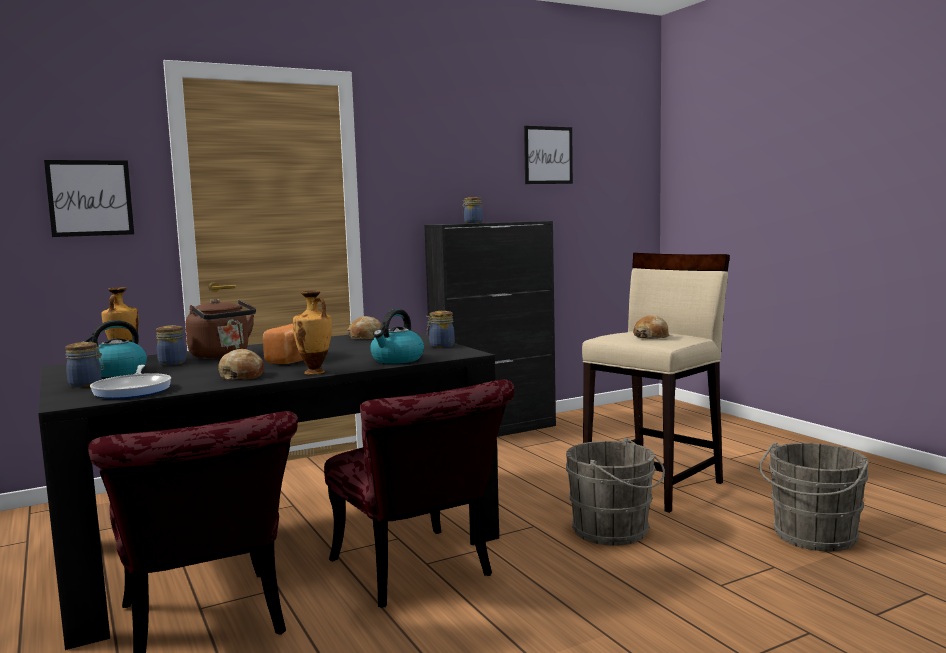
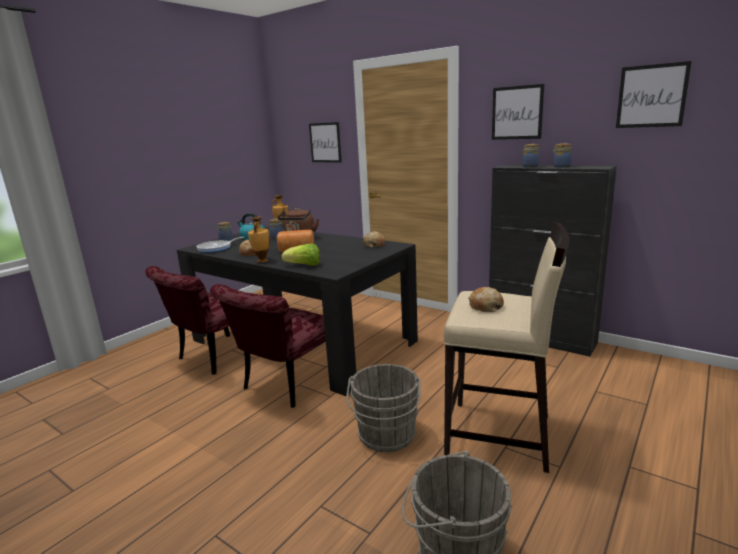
camera: 65 degrees right, 10 degrees up
(397, 360) = (304, 265): kettle -> lettuce
(431, 163) = (517, 113): none -> picture
(440, 346) = (356, 263): jar -> jar (560, 167)

